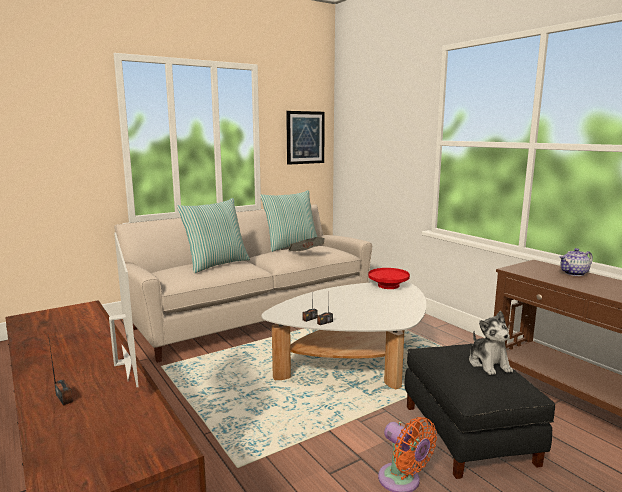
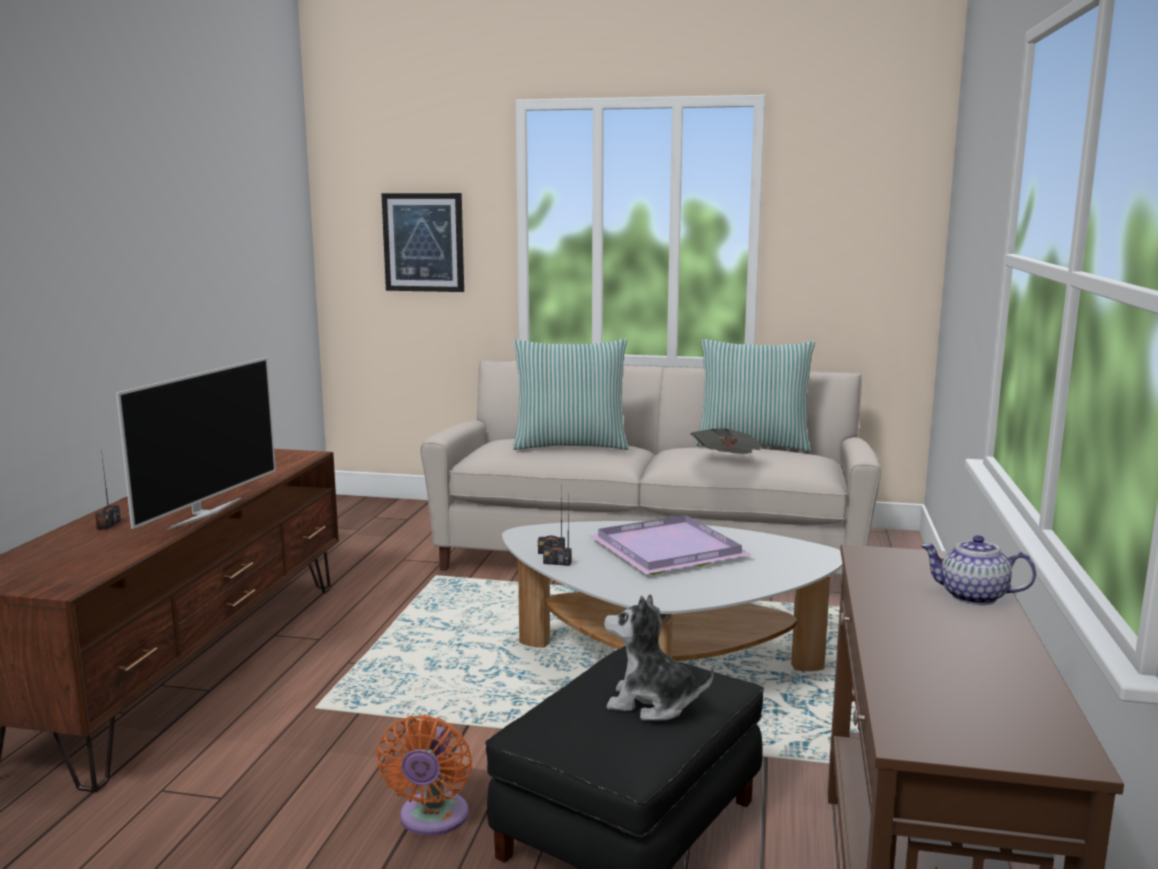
camera: 45 degrees right, 0 degrees up
(305, 137) = (868, 234): picture -> picture (423, 242)
(350, 300) = (668, 549): none -> purple tray
(388, 286) = (791, 548): red bowl -> none
(488, 364) = (652, 703): plush toy -> plush toy turned 75 degrees clockwise

